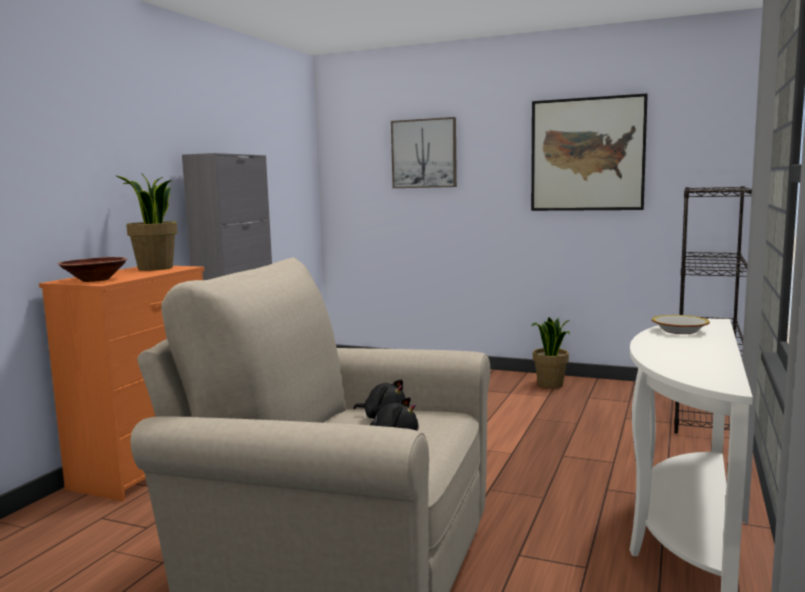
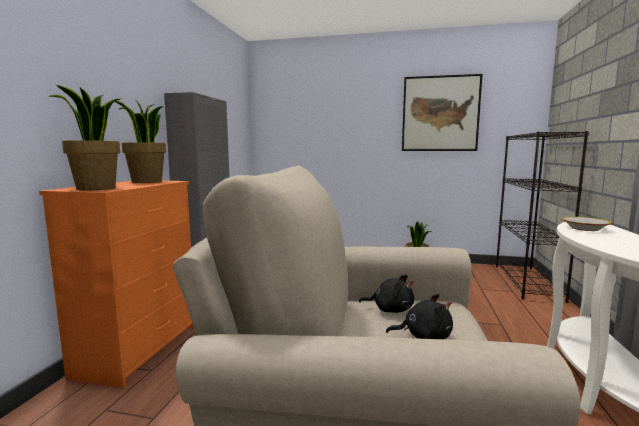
camera: 10 degrees left, 0 degrees up
(95, 280) = (96, 188): brown bowl -> potted plant
(424, 153) = (327, 111): picture -> none

